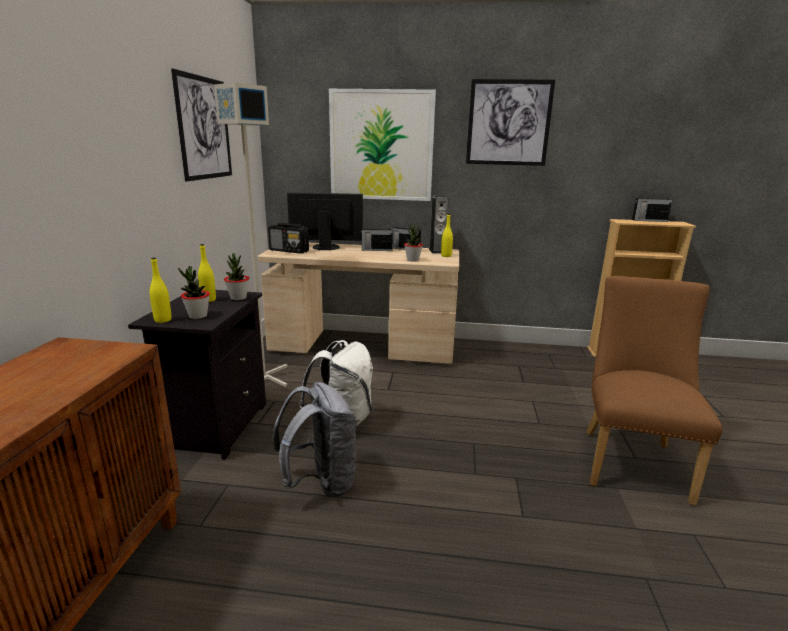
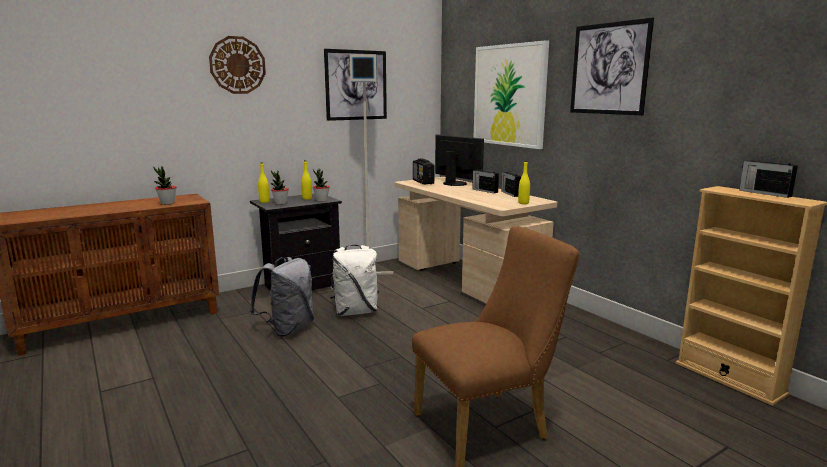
camera: 50 degrees right, 5 degrees down
(76, 83) = (237, 65): none -> wall clock
(412, 260) = (483, 200): potted plant -> potted plant (167, 203)
(437, 251) = (532, 199): speaker -> none

